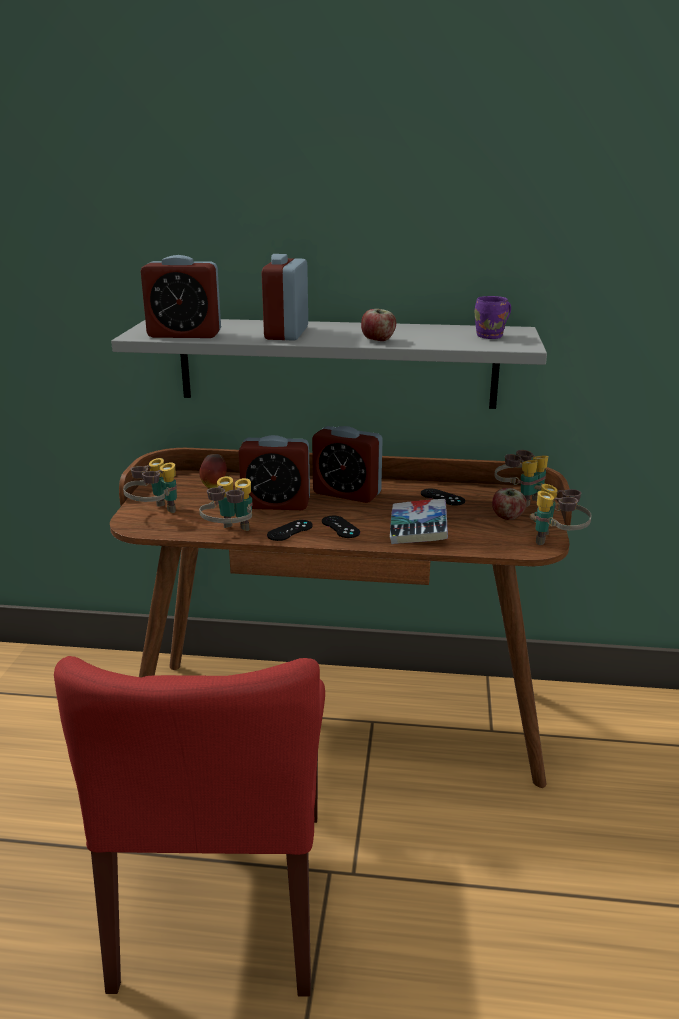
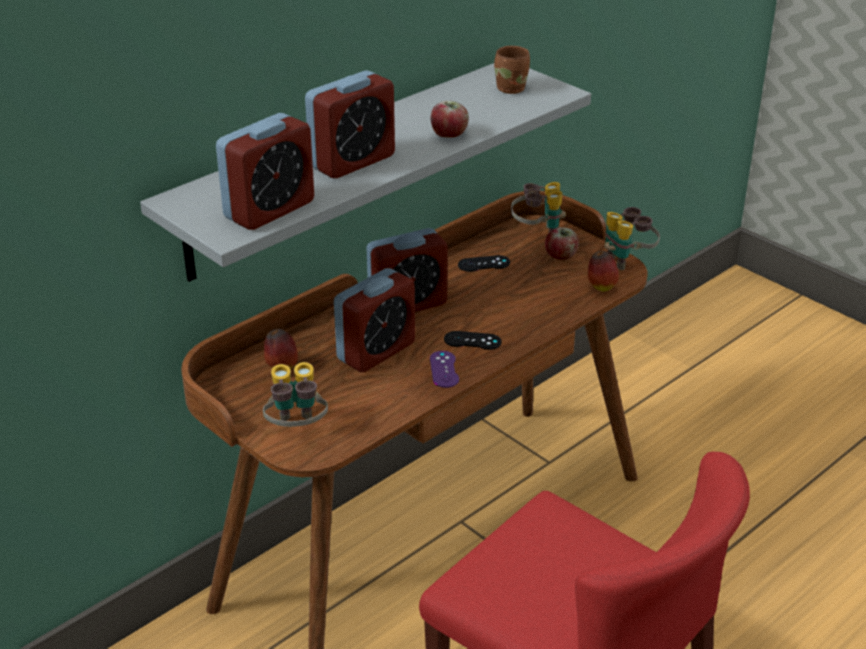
camera: 50 degrees left, 10 degrees up
(231, 534) = (409, 404): binoculars -> none
(286, 333) = (352, 161): alarm clock -> alarm clock turned 90 degrees counterclockwise
(290, 530) = (444, 369): black game controller -> purple game controller
(418, 529) = (526, 306): book -> none
(492, 336) = (512, 88): purple mug -> brown mug
(497, 545) = (601, 287): none -> apple

